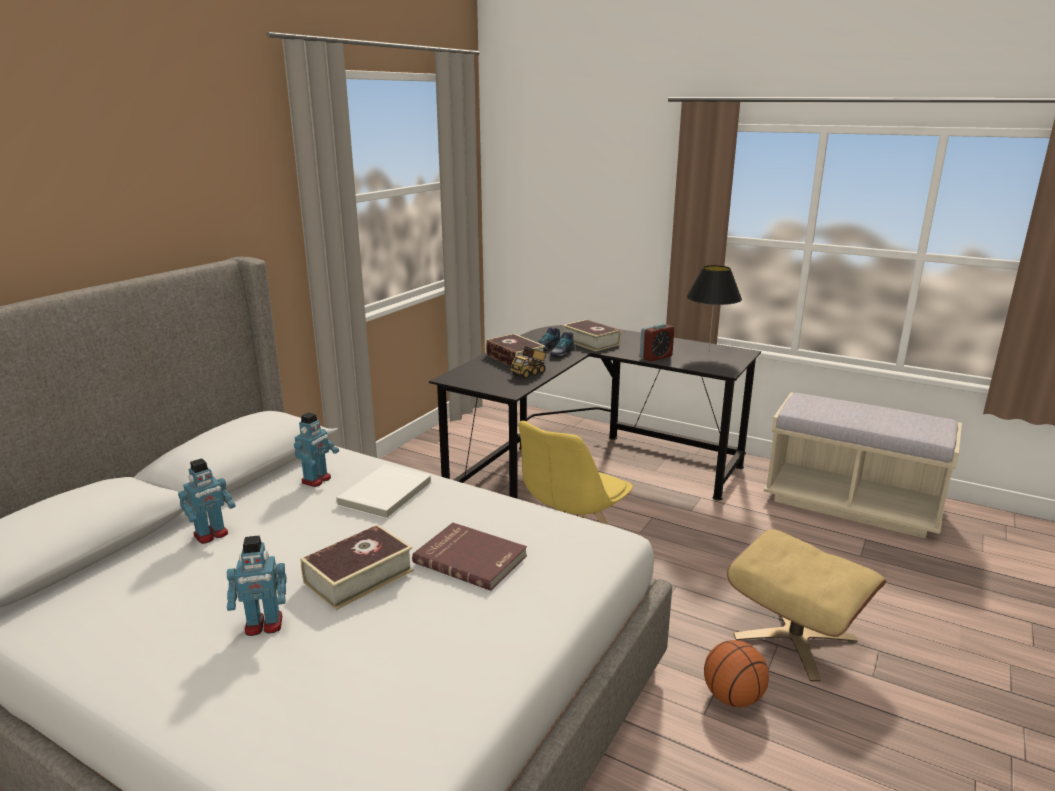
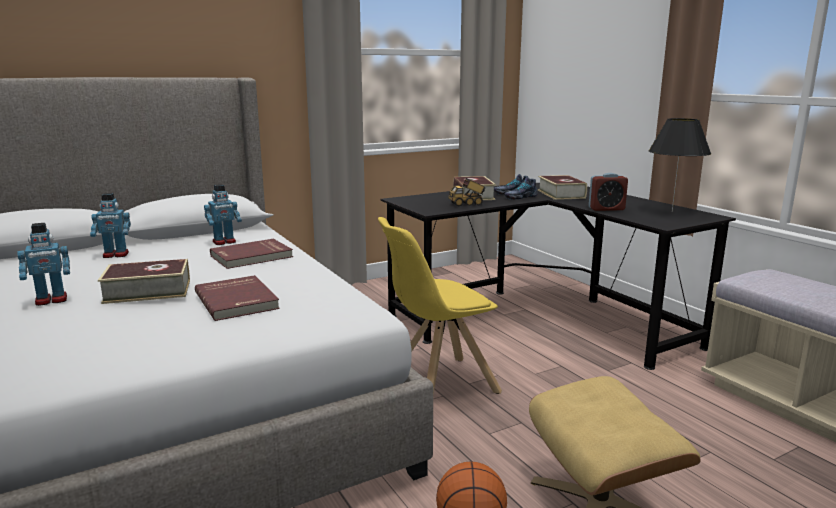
camera: 30 degrees right, 5 degrees down
(264, 625) = (51, 300): toy robot -> toy robot turned 45 degrees counterclockwise
(387, 494) = (252, 257): white book -> red book

